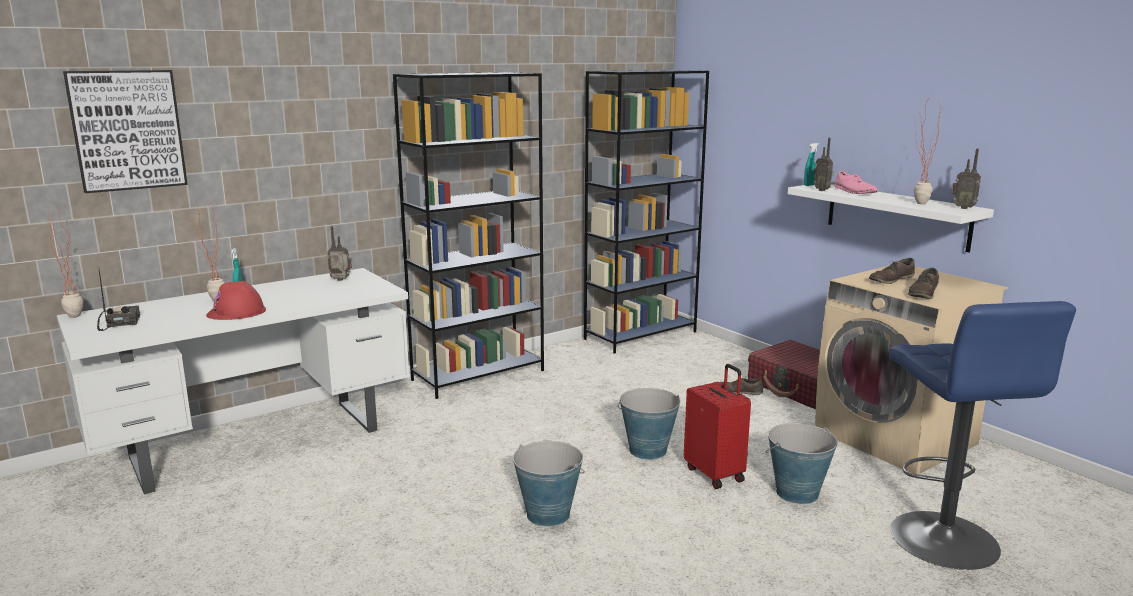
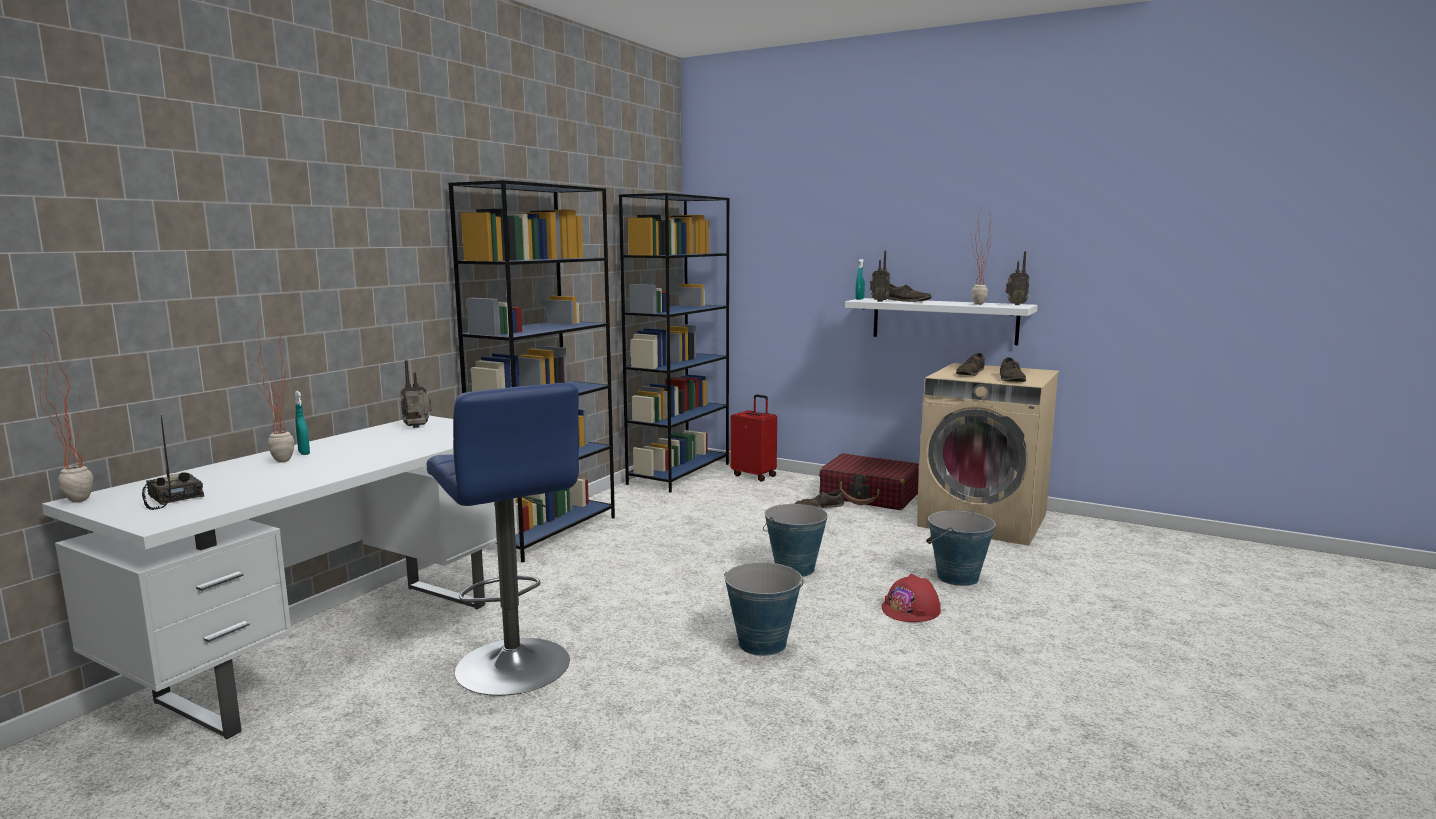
camera: 25 degrees left, 5 degrees down
(127, 130) = (142, 234): picture -> none
(236, 312) = (332, 468): red hard hat -> red hard hat (911, 609)
(715, 474) = (875, 576): red suitcase -> red suitcase (754, 475)
(854, 191) = (906, 301): pink shoe -> brown shoe
(943, 540) = (1100, 589): blue stool -> blue stool (512, 667)

